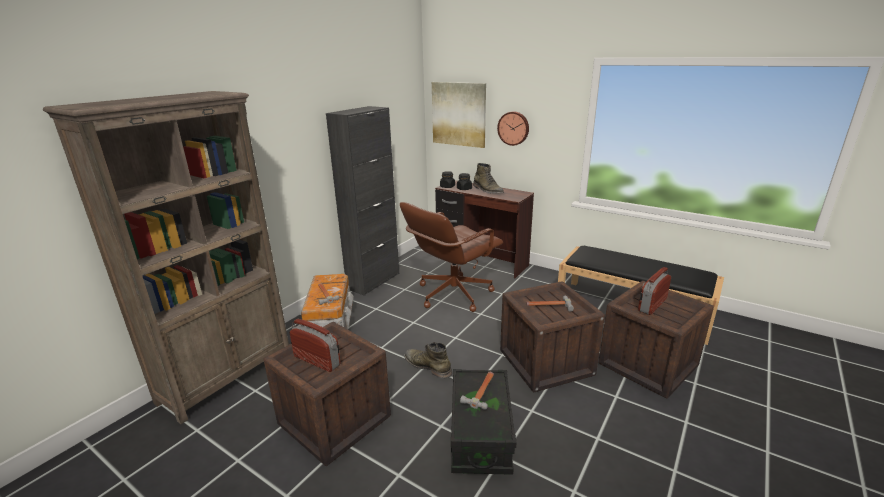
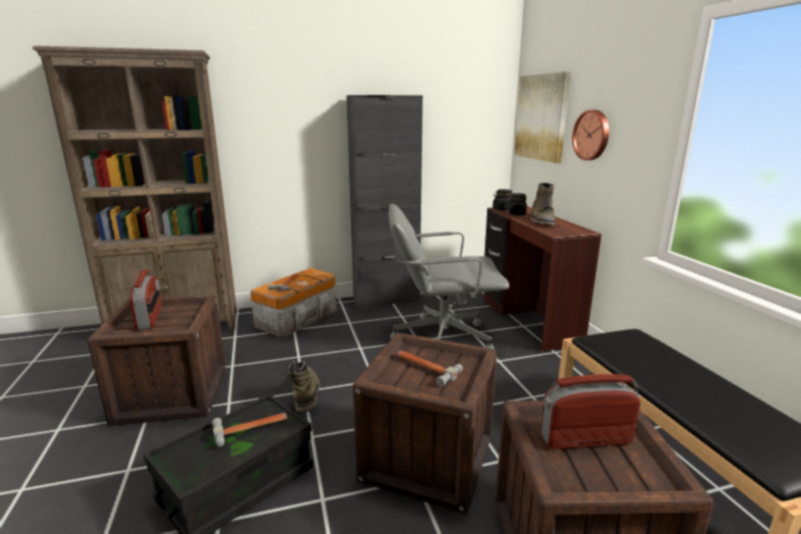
camera: 40 degrees right, 5 degrees down
(453, 294) = (441, 339): brown office chair -> grey office chair

